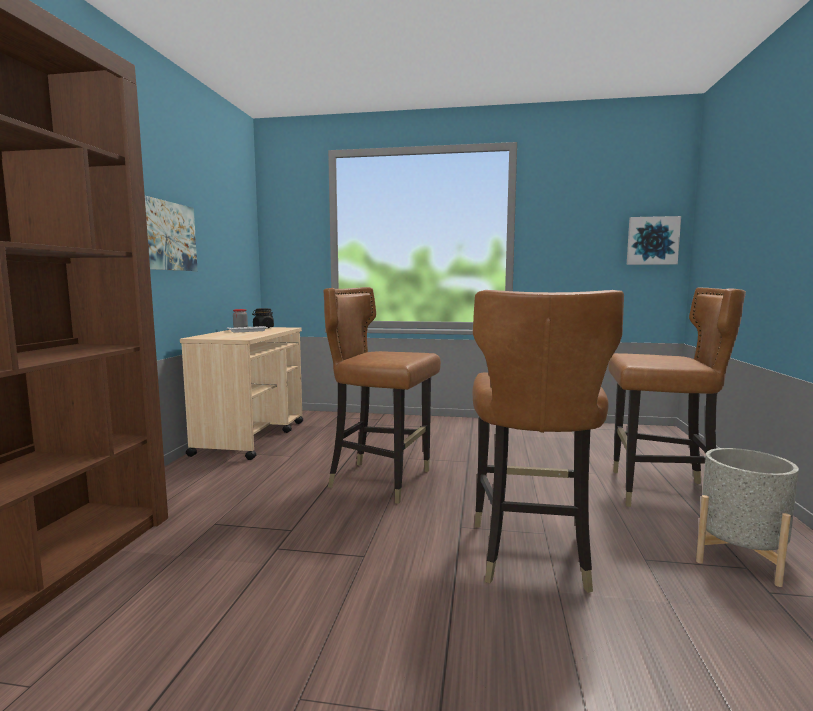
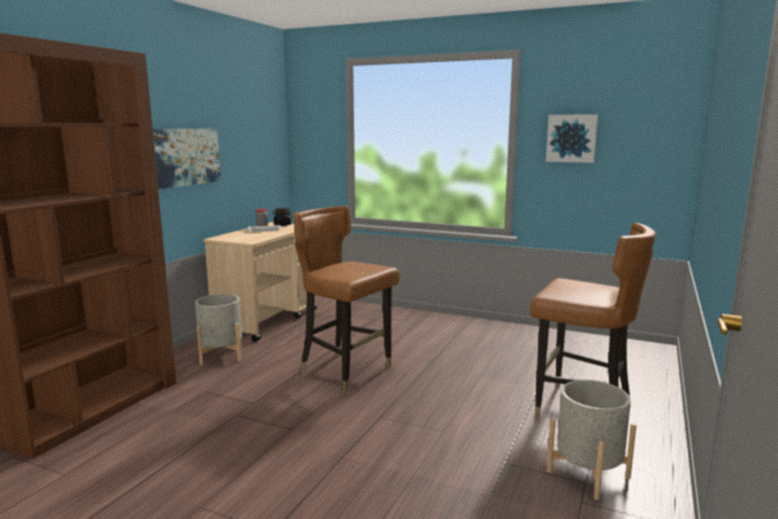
camera: 15 degrees right, 5 degrees up
(214, 479) = (221, 355): none -> grey planter
(531, 553) = (417, 445): brown chair -> none
(652, 241) = (657, 153): picture -> picture (571, 138)

